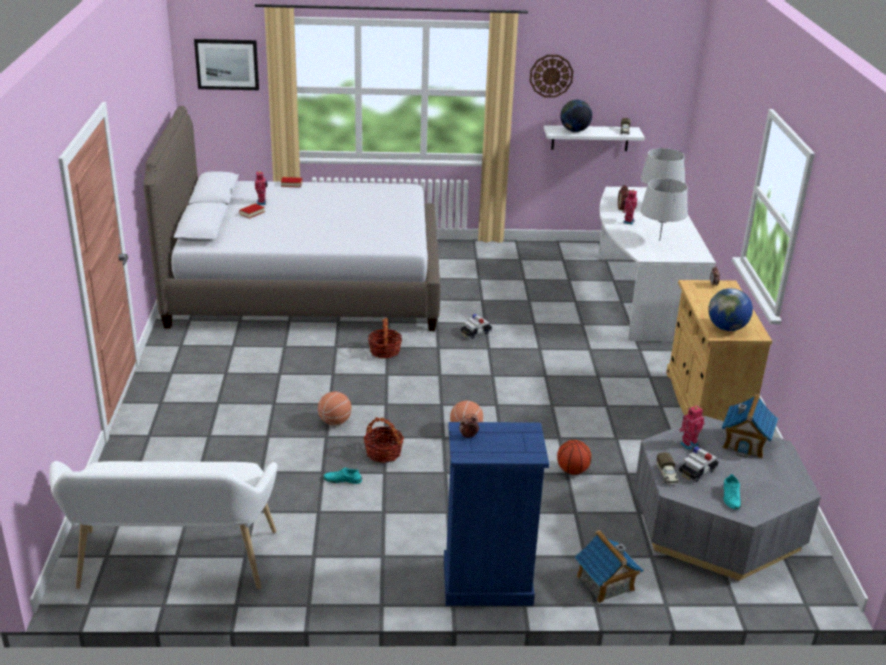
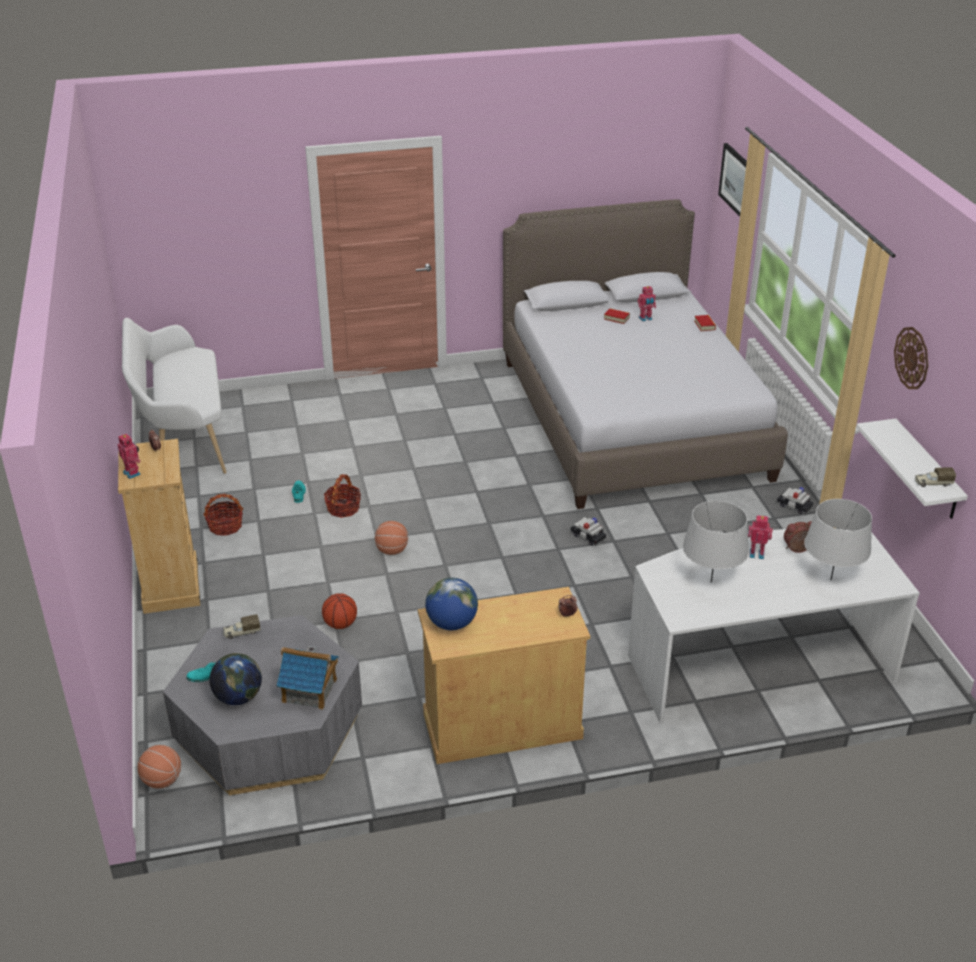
camera: 80 degrees right, 5 degrees up
(334, 421) = (385, 475): basketball -> basketball (162, 780)
(385, 351) = (520, 484): basket -> basket (225, 526)
(487, 583) = (170, 585): blue dresser -> beige dresser
(574, 131) = (893, 442): globe -> globe (238, 698)
(605, 583) = (172, 654): toy house -> none
(688, 444) = (299, 647): toy robot -> toy robot (133, 473)
(697, 471) = (251, 653): toy car -> toy car (794, 506)

